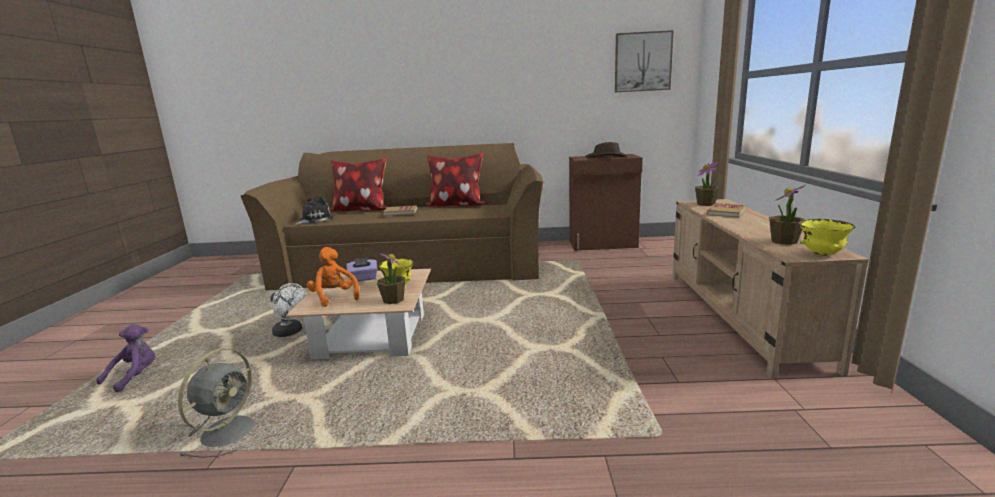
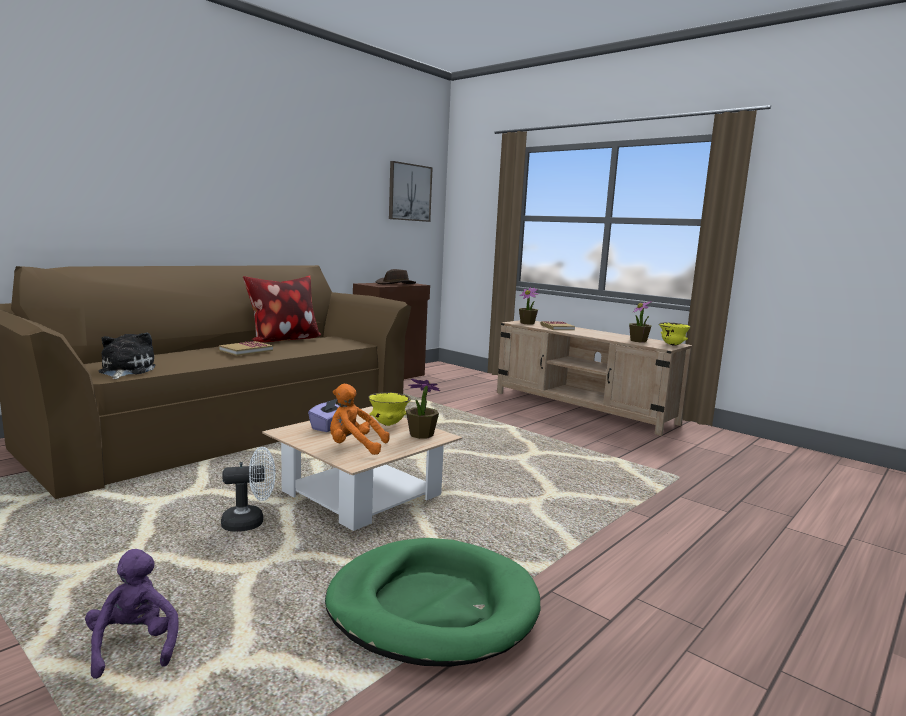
camera: 50 degrees left, 5 degrees down
(230, 430) = (432, 606): grey fan -> green dog bed
(361, 210) = (162, 354): pillow -> none

